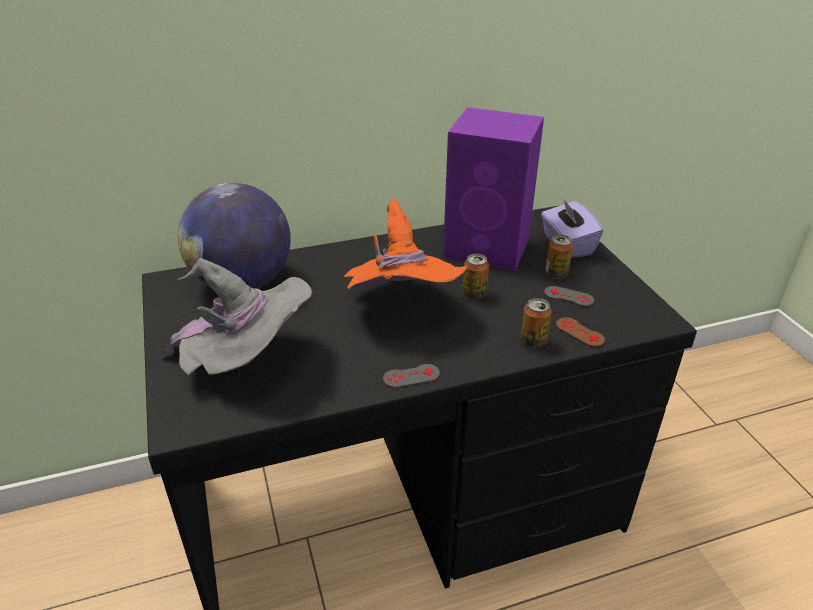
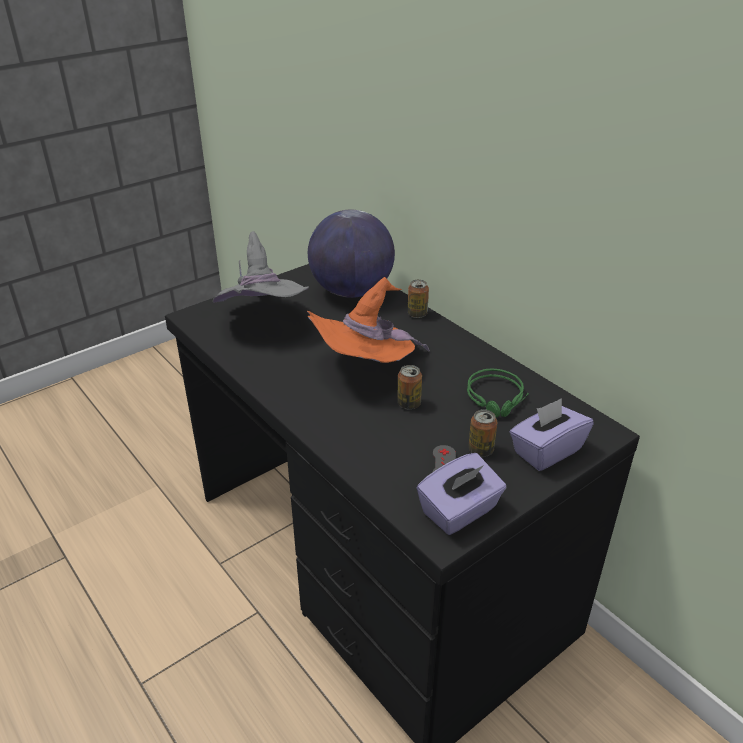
camera: 70 degrees right, 0 degrees up
(411, 376) = (277, 393): grey game controller -> none
(489, 248) = (497, 398): purple speaker -> green headphones
(533, 341) = (355, 450): can -> can (417, 314)
(580, 332) = (386, 478): brown game controller -> none
(631, 304) = (460, 511): none -> purple tissue box

